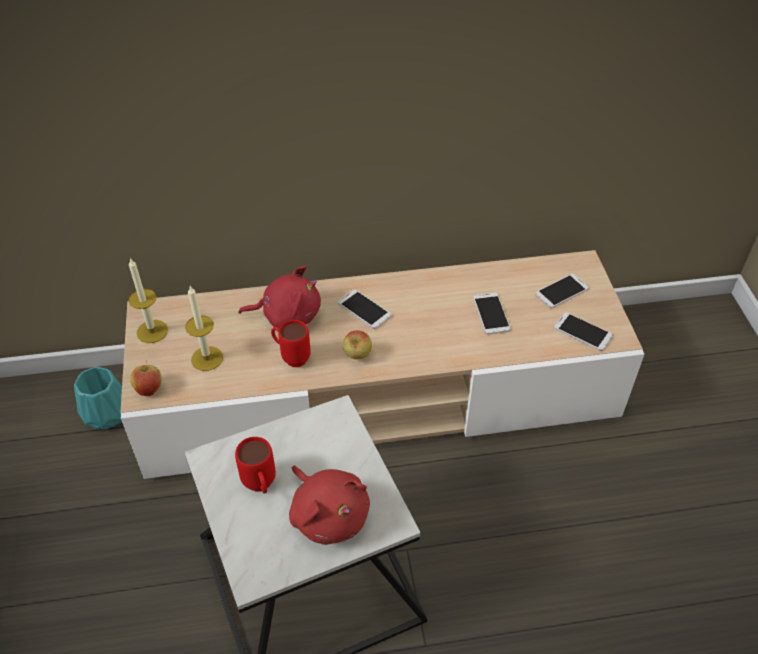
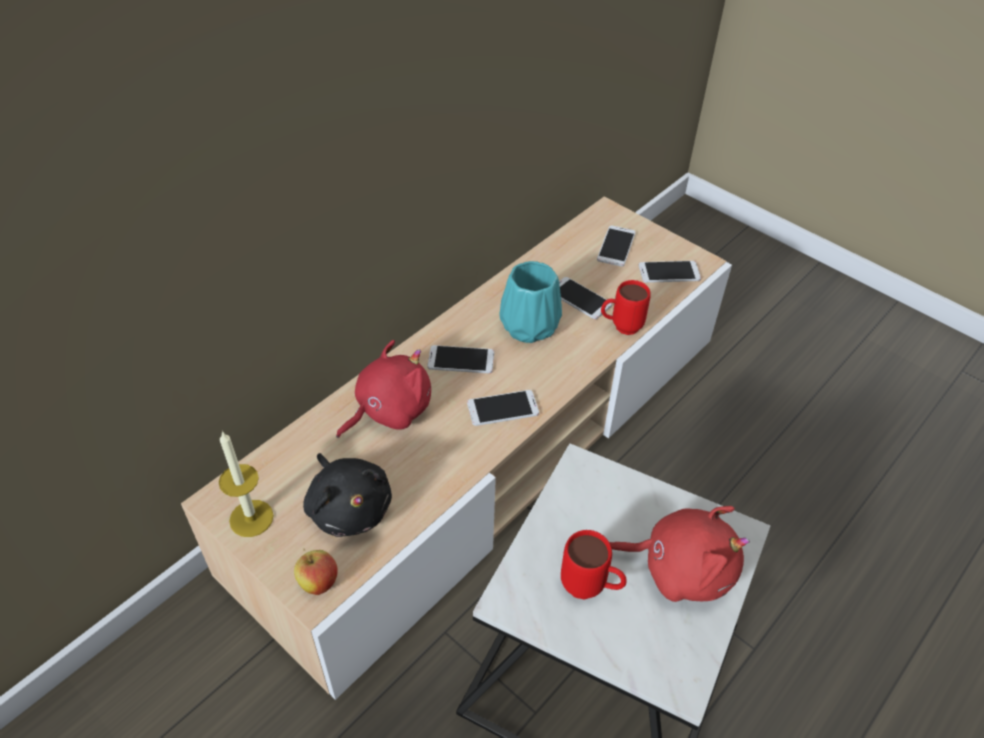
camera: 40 degrees left, 0 degrees up
(106, 415) = (211, 664): turquoise vase -> turquoise vase (530, 326)
(207, 358) = (349, 507): candle -> black plush toy
(291, 357) = (439, 450): red mug -> red mug (620, 327)
(357, 356) = (502, 408): apple -> phone

